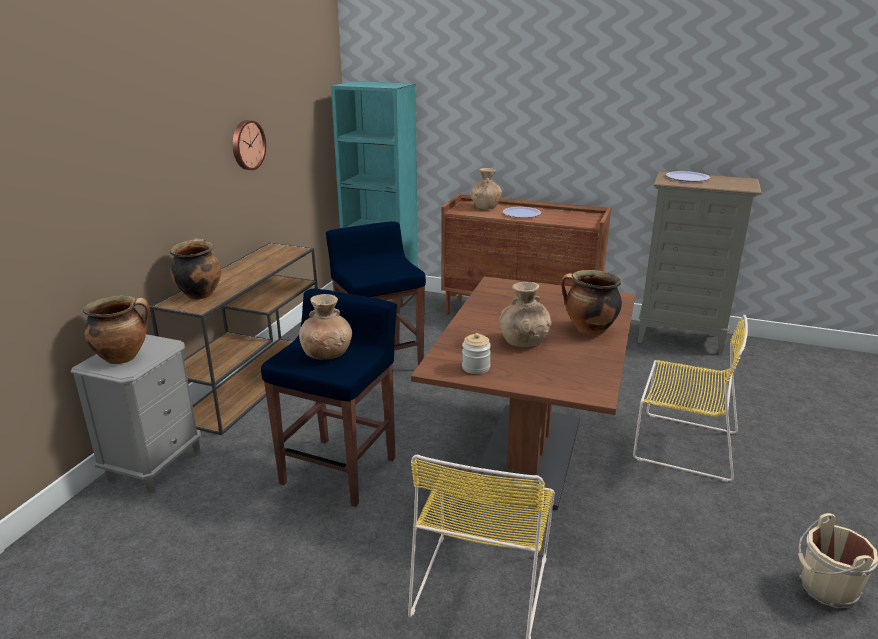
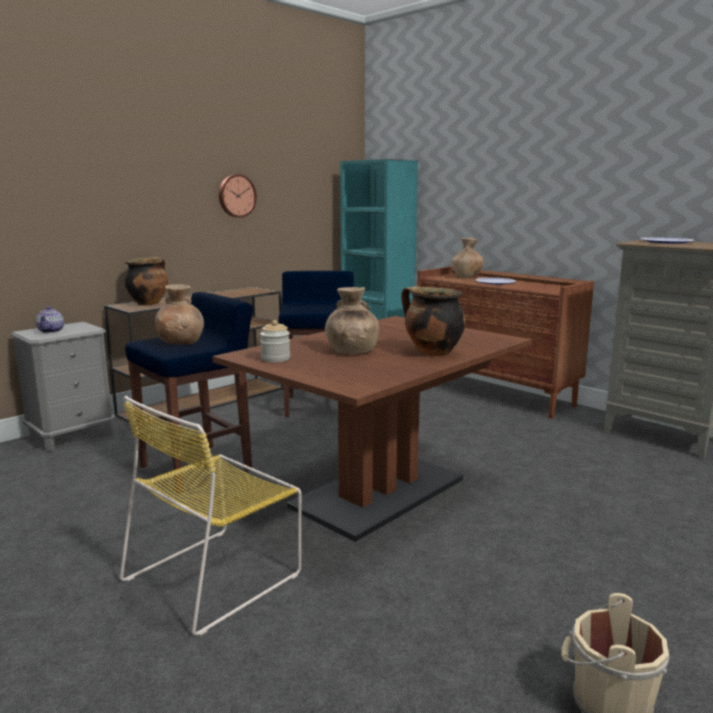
camera: 25 degrees right, 10 degrees down
(123, 357) = (51, 331): cooking pot -> teapot
(681, 444) = (560, 522): yellow chair -> none

